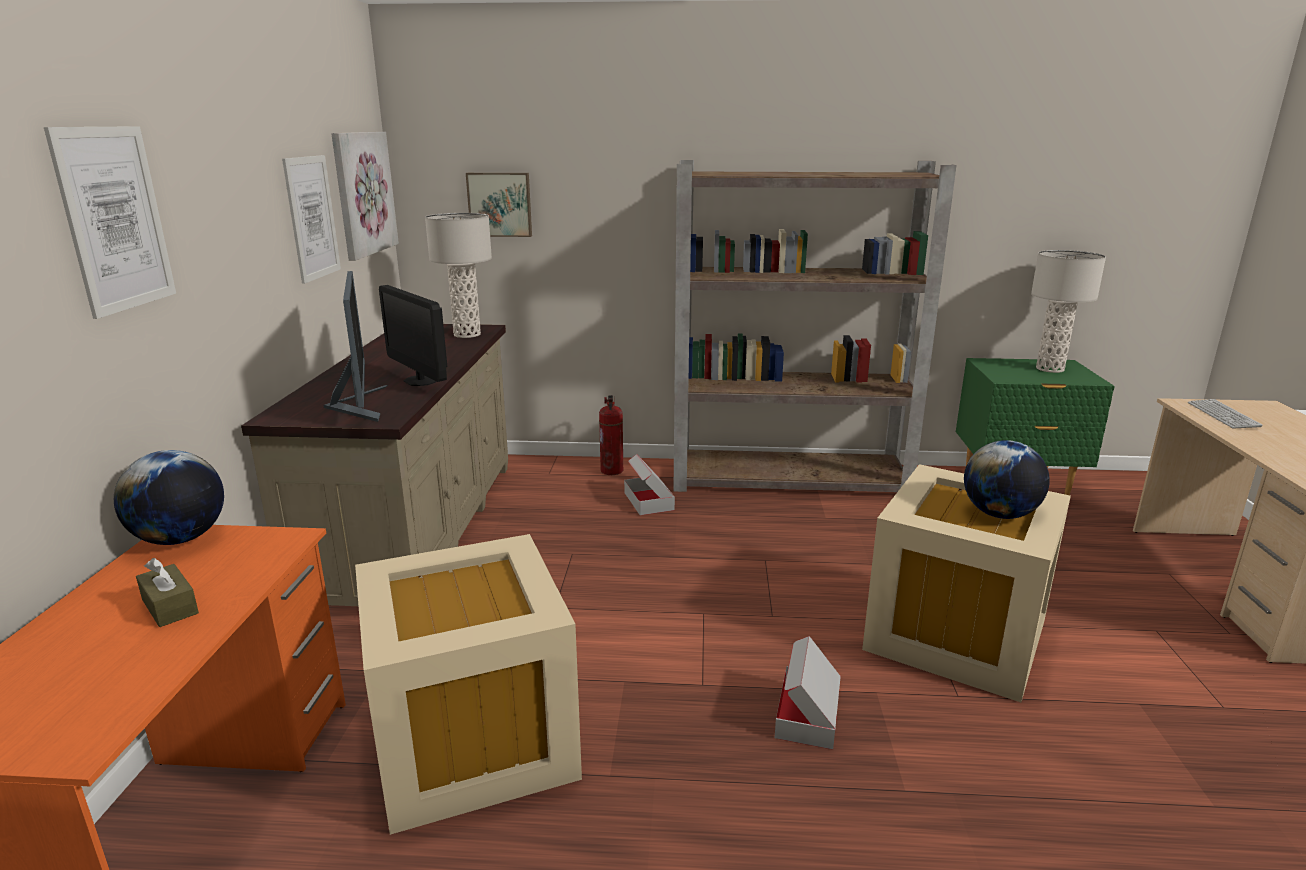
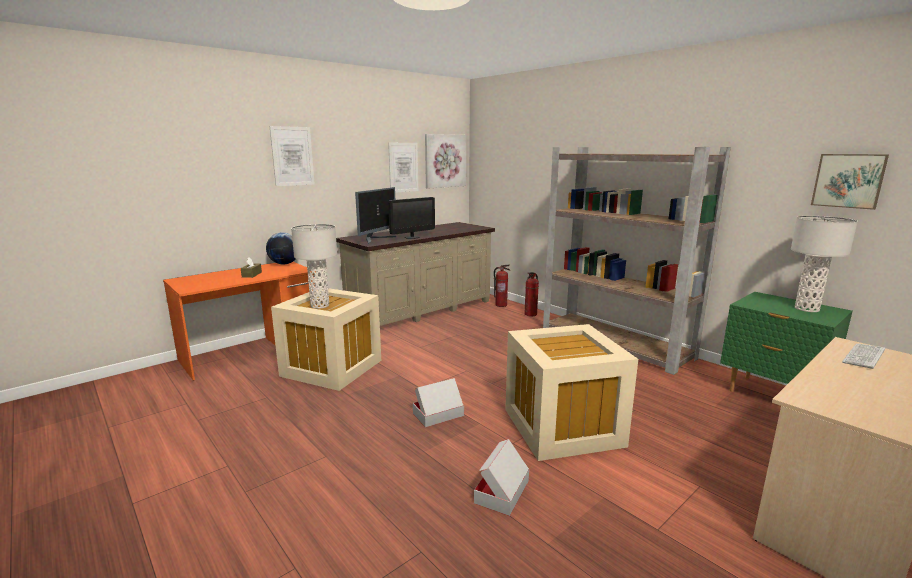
camera: 45 degrees right, 5 degrees down
(420, 380) = (412, 237): monitor -> monitor turned 135 degrees counterclockwise
(467, 334) = (470, 228): white table lamp -> white table lamp (319, 305)
(500, 204) = (506, 169): picture -> picture (848, 180)
(539, 469) = (501, 305): none -> fire extinguisher
(649, 501) = (524, 329): cardboard box -> cardboard box (502, 492)
(1000, 514) = (579, 353): globe -> none

